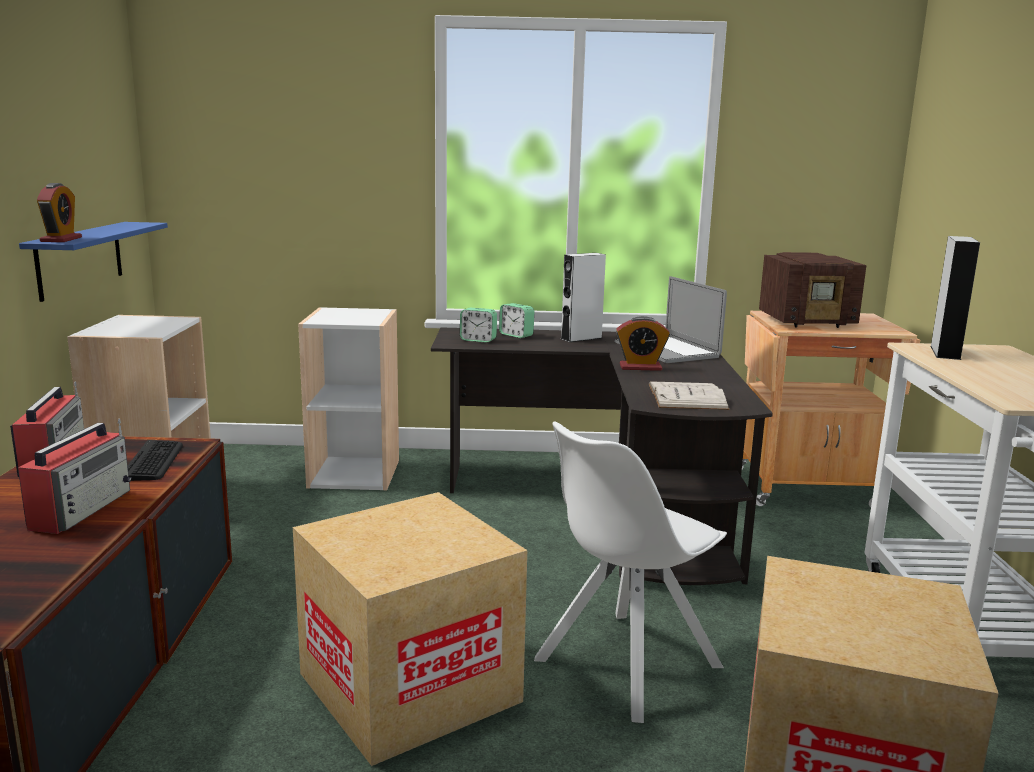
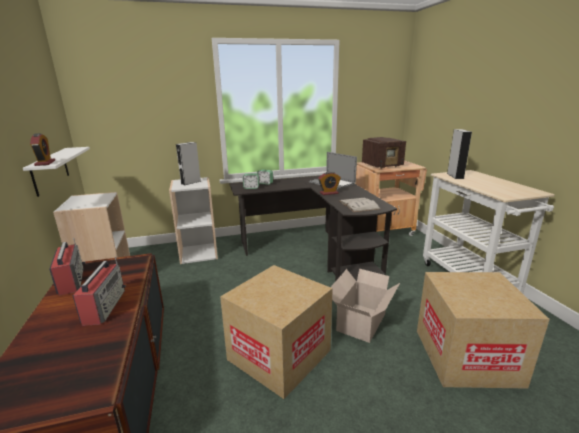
camera: 15 degrees left, 5 degrees up
(80, 259) = (50, 170): blue shelf -> white shelf
(154, 461) = (126, 271): keyboard -> none
(581, 338) = (293, 181): grey speaker -> grey speaker (191, 182)
(624, 664) = (360, 323): white chair -> cardboard box

